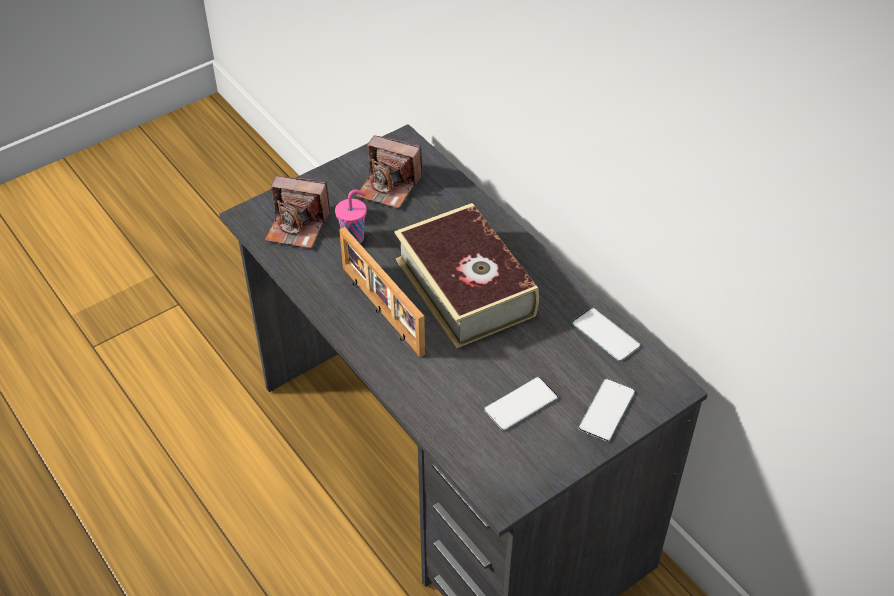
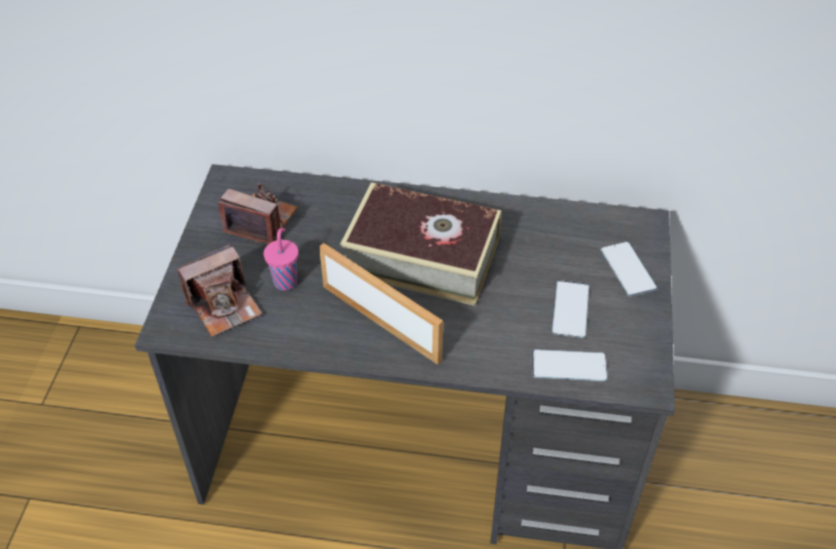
camera: 45 degrees left, 0 degrees up
(380, 311) = (382, 321): picture frame -> picture frame turned 150 degrees counterclockwise
(389, 186) = (261, 222): camera -> camera turned 135 degrees counterclockwise
(605, 334) = (560, 218): phone -> phone (569, 366)

